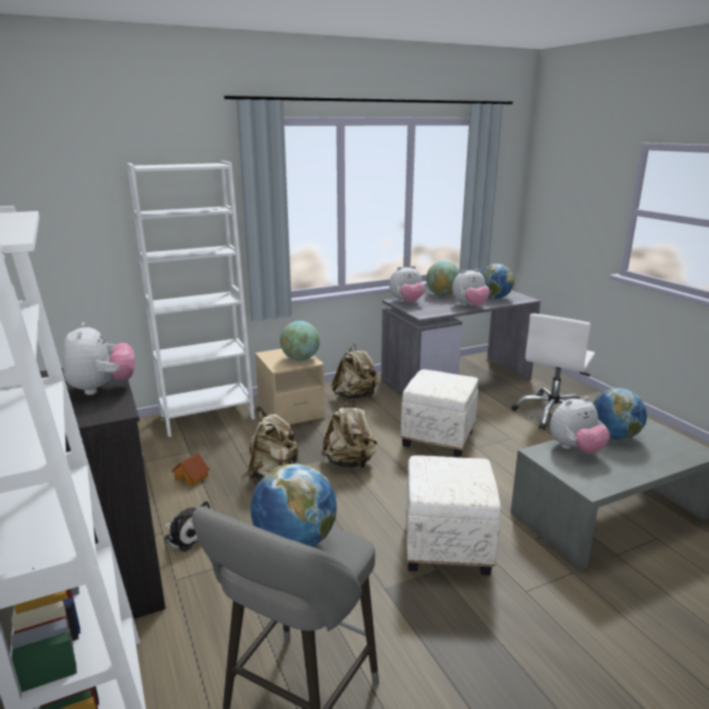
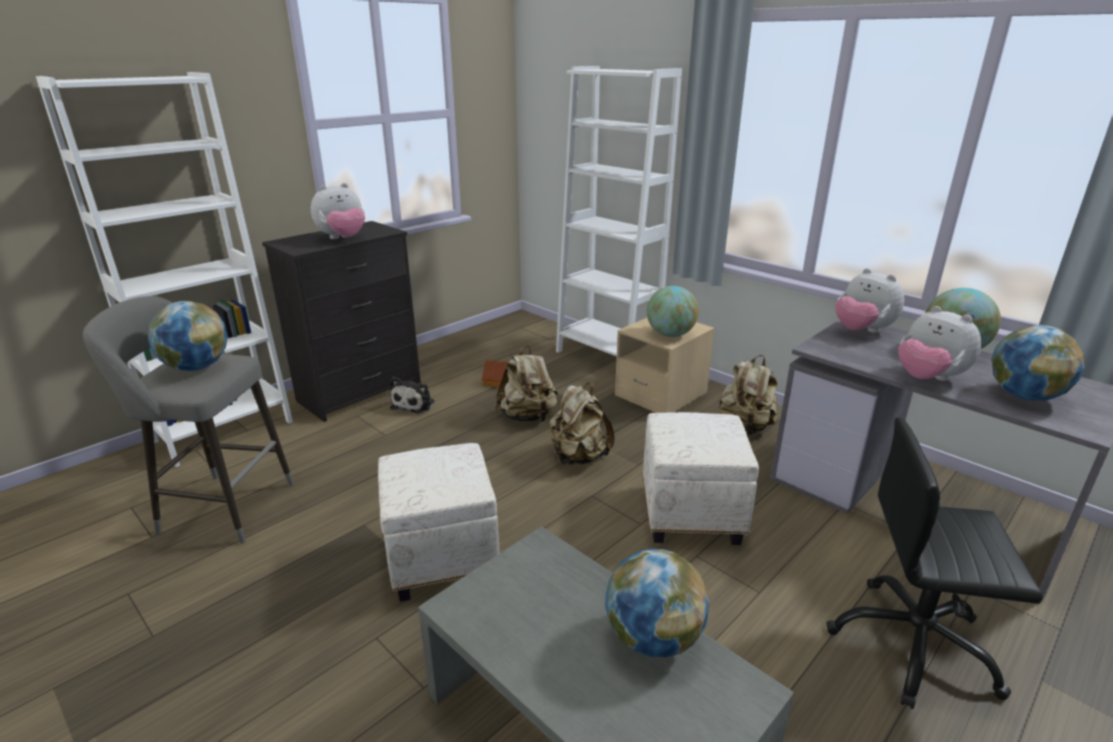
camera: 70 degrees right, 5 degrees up
(552, 414) = (913, 645): white office chair -> black office chair
(575, 449) = (573, 586): plush toy -> none

